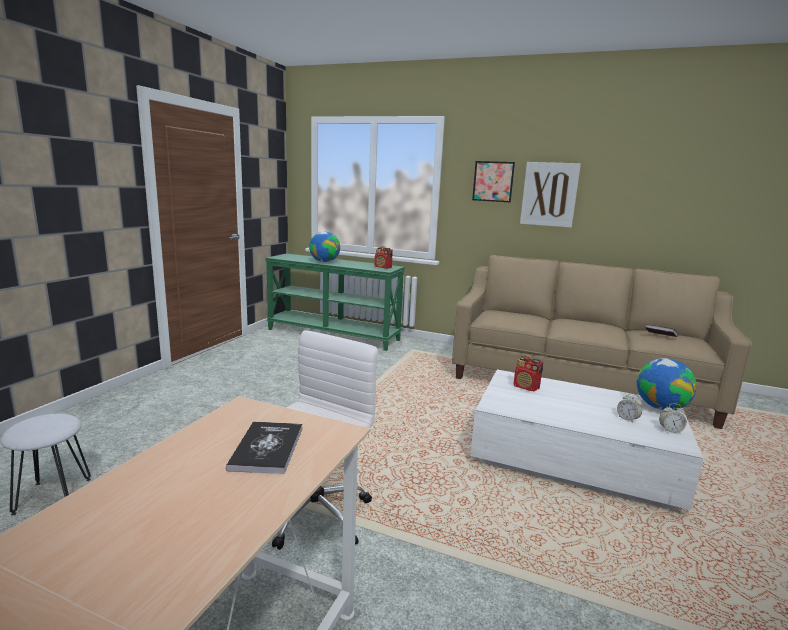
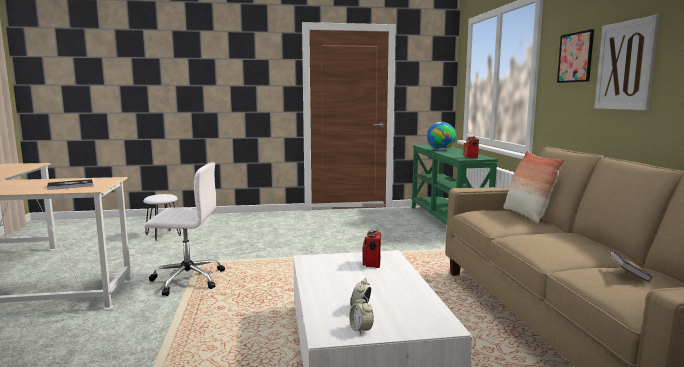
camera: 60 degrees right, 5 degrees down
(511, 313) = (527, 215): none -> pillow
(660, 407) = (426, 323): globe -> none

